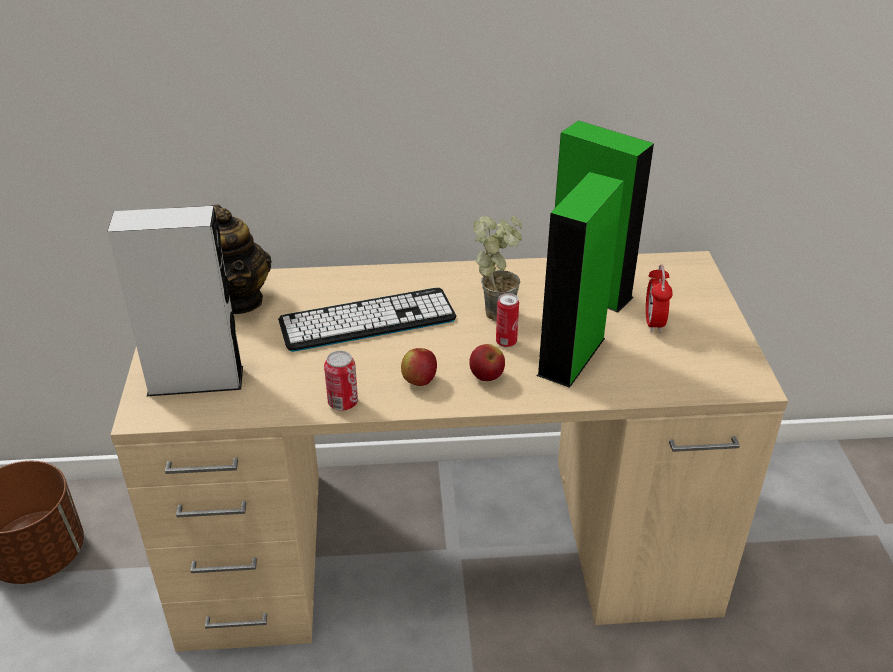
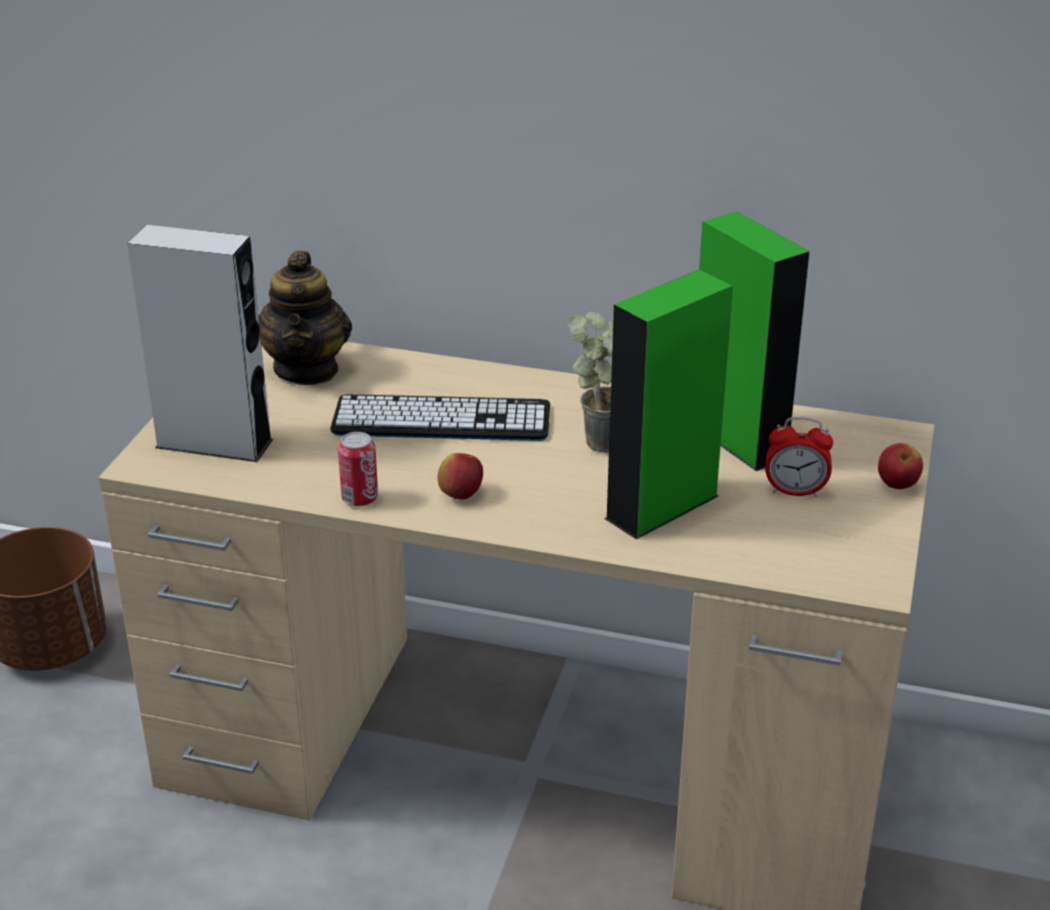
camera: 20 degrees right, 5 degrees down
(486, 377) = (542, 507): apple -> apple (897, 485)
(506, 342) = (591, 475): can -> none
(654, 322) = (795, 491): alarm clock -> alarm clock turned 105 degrees counterclockwise

